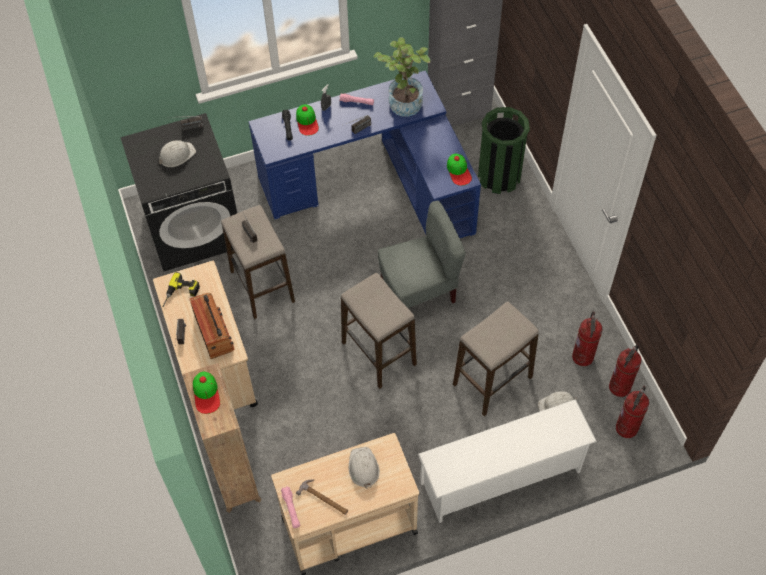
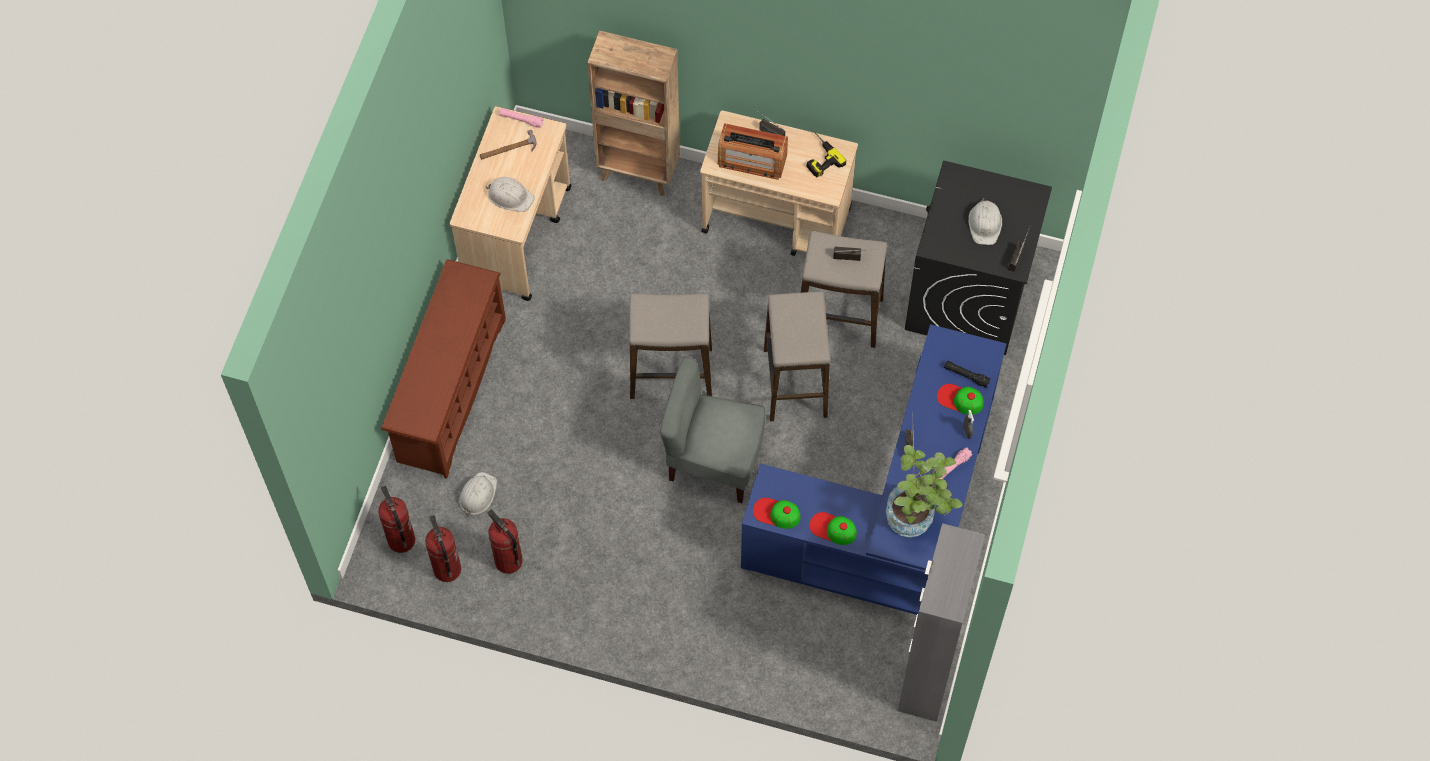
camera: 125 degrees right, 5 degrees up
(206, 394) = (641, 56): cap -> cap (833, 529)
(418, 291) = (714, 460): grey chair -> grey chair turned 90 degrees clockwise
(493, 381) = (553, 455): stool -> stool (795, 383)
(499, 176) = (799, 652): green trash can -> none
(501, 478) = (450, 389): white shoe rack -> brown shoe rack

